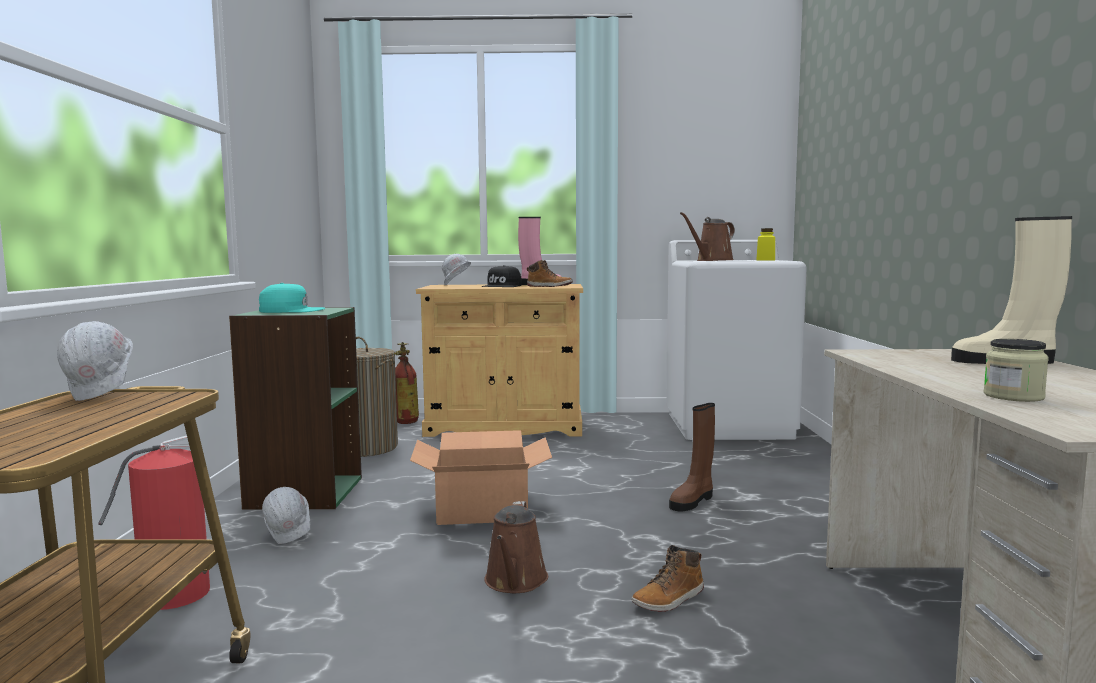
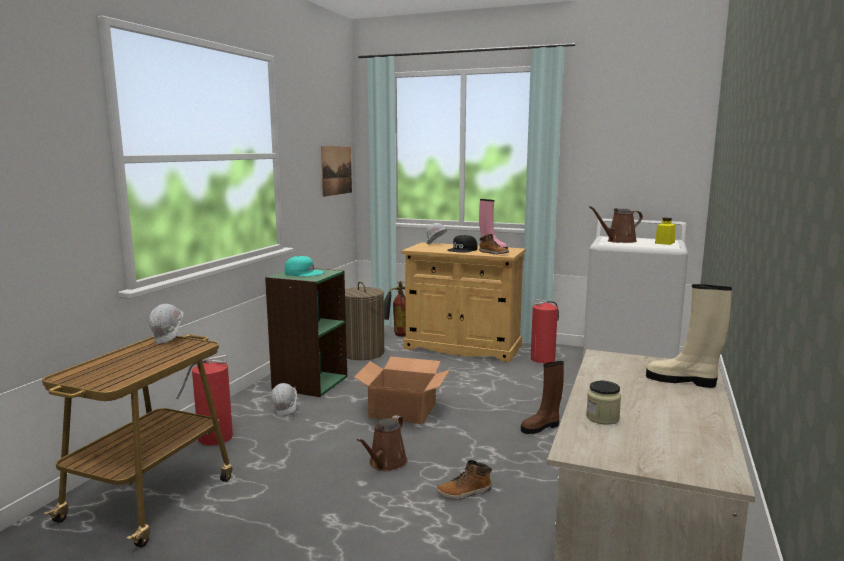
camera: 20 degrees right, 5 degrees up
(299, 180) = (336, 170): none -> picture
(621, 428) = (544, 359): none -> fire extinguisher

